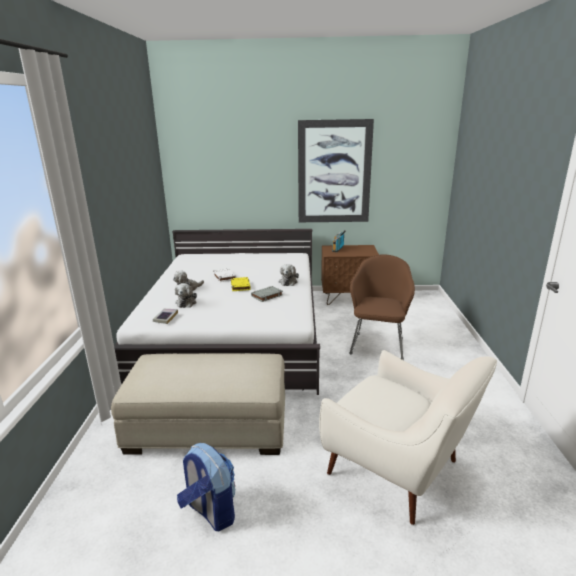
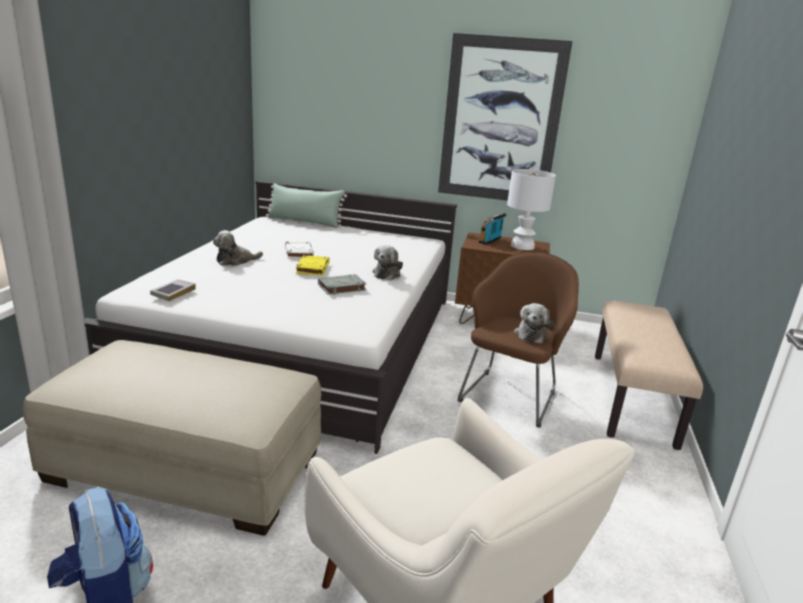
camera: 10 degrees right, 0 degrees up
(186, 302) = (219, 277): plush toy -> plush toy (531, 334)
(211, 254) = (304, 222): none -> green pillow
(359, 250) = (522, 246): none -> white table lamp
(447, 333) = (633, 398): none -> beige bench

